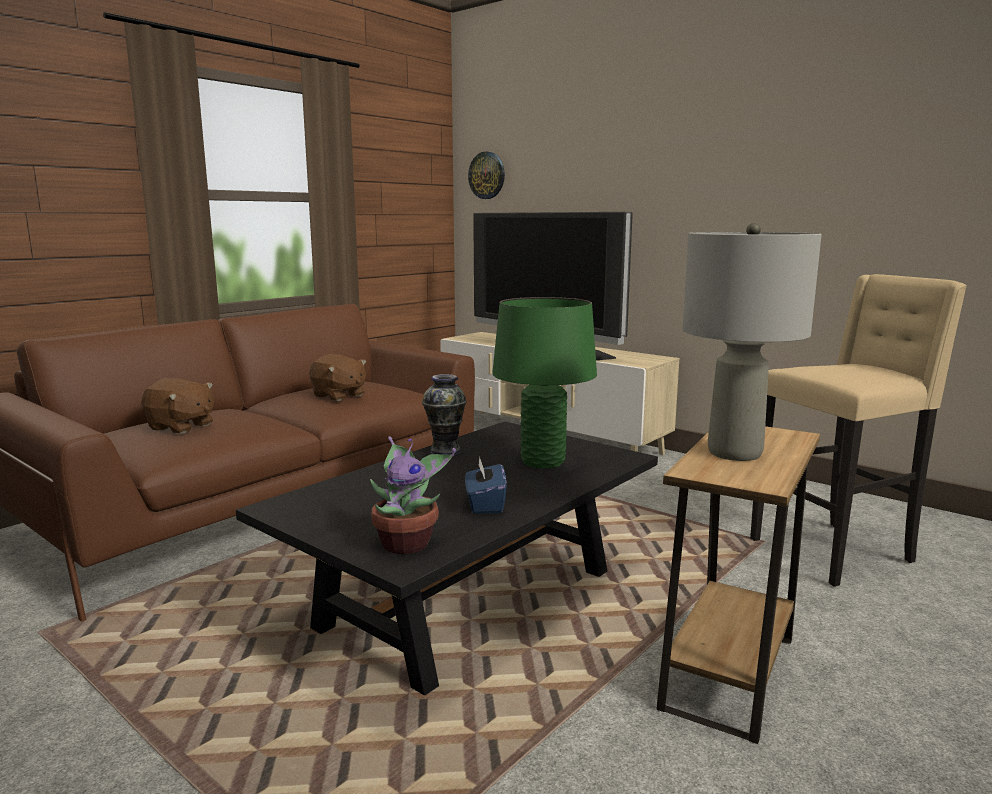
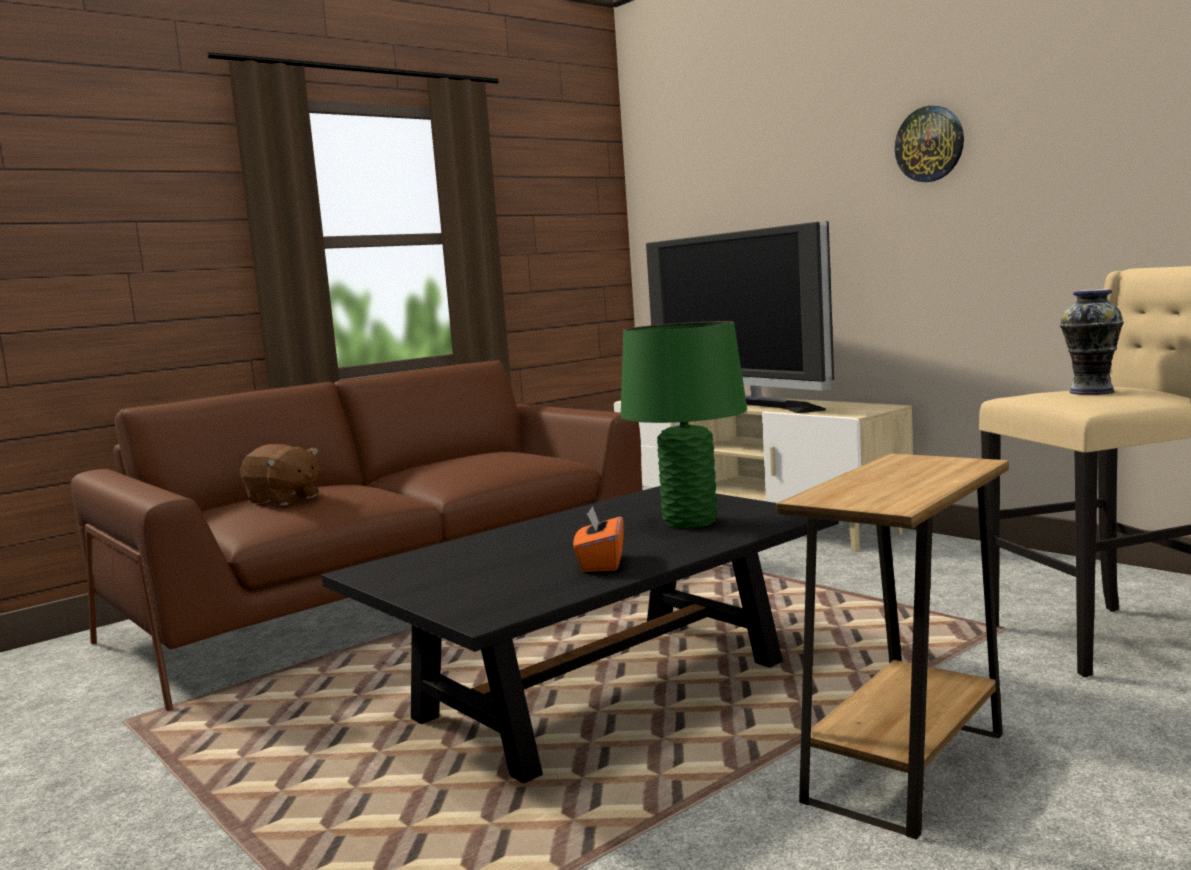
camera: 10 degrees right, 5 degrees down
(338, 396) = (470, 465): brown plush toy -> none
(408, 543) = (497, 599): potted plant -> none
(446, 452) = (577, 516): vase -> vase (1092, 392)
(485, 504) = (600, 563): blue tissue box -> orange tissue box
(487, 175) = (665, 197): wall clock -> wall clock (929, 144)
(734, 452) = (880, 480): grey table lamp -> none

